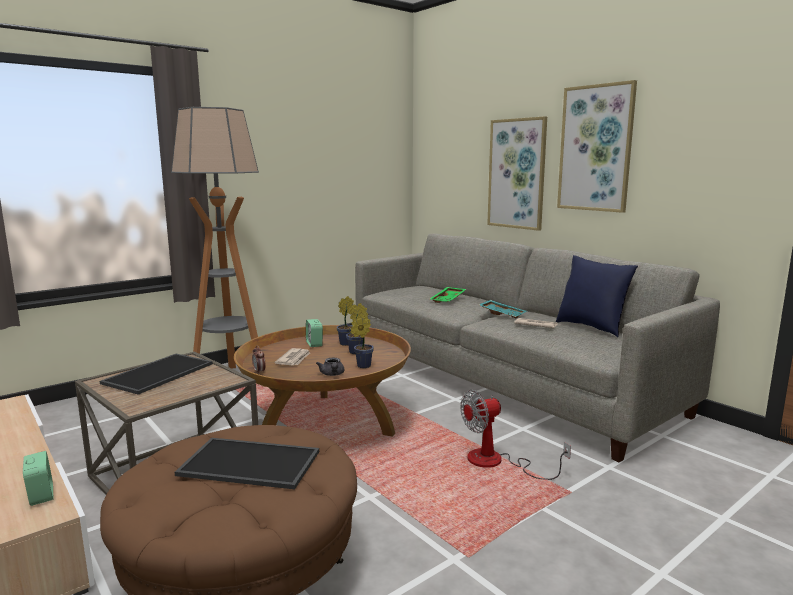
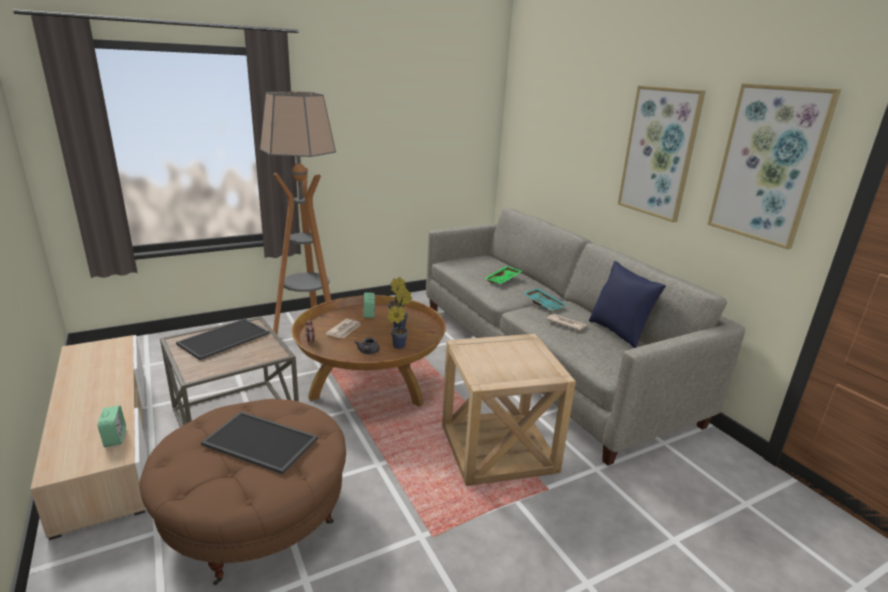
camera: 10 degrees right, 10 degrees up
(497, 462) = (498, 448): fan -> beige side table
(517, 174) = (588, 163): picture -> picture (768, 165)

